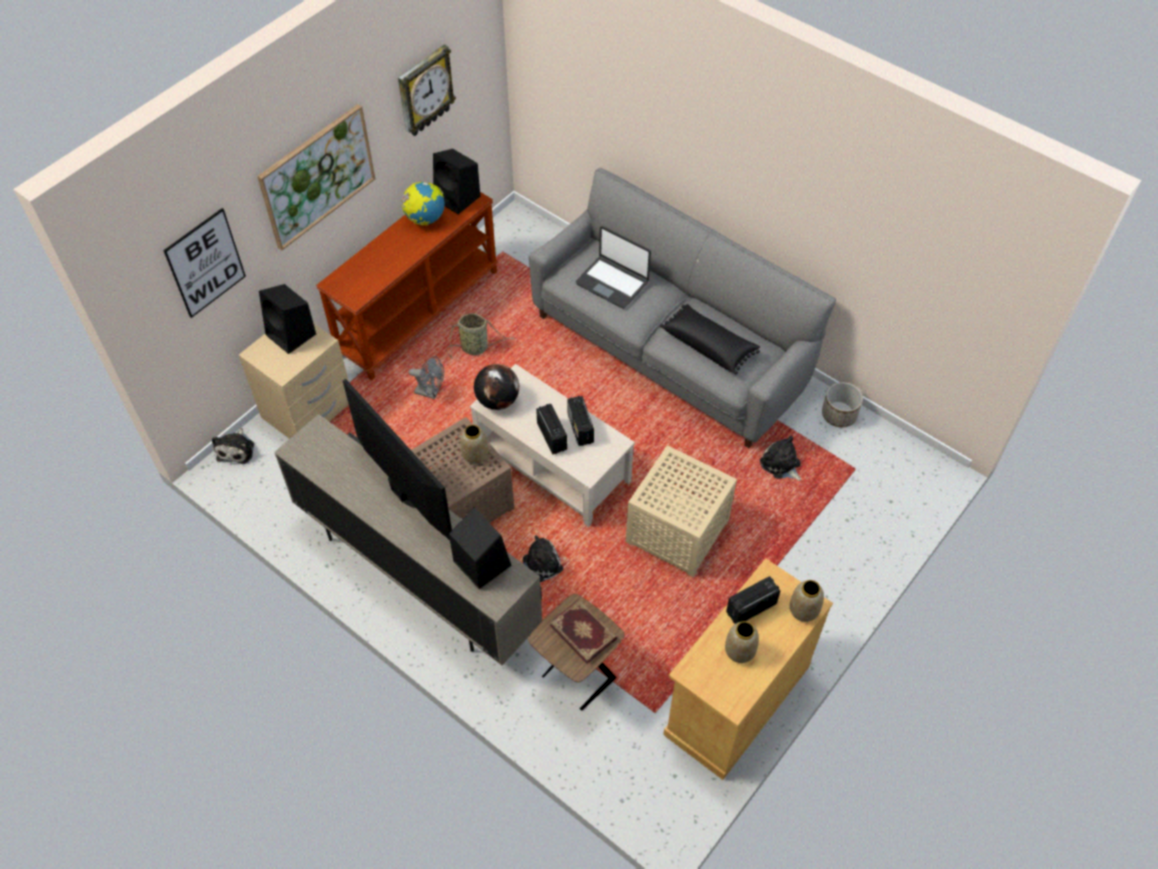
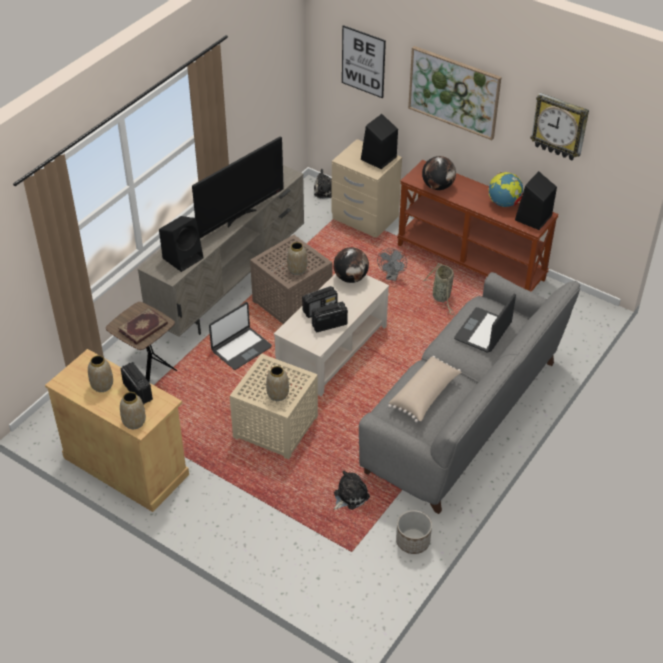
camera: 85 degrees right, 10 degrees down
(378, 276) = (437, 186): none -> globe
(540, 565) = (241, 348): plush toy -> laptop
(699, 486) = (278, 394): none -> vase
(709, 345) = (425, 395): black pillow -> beige pillow

